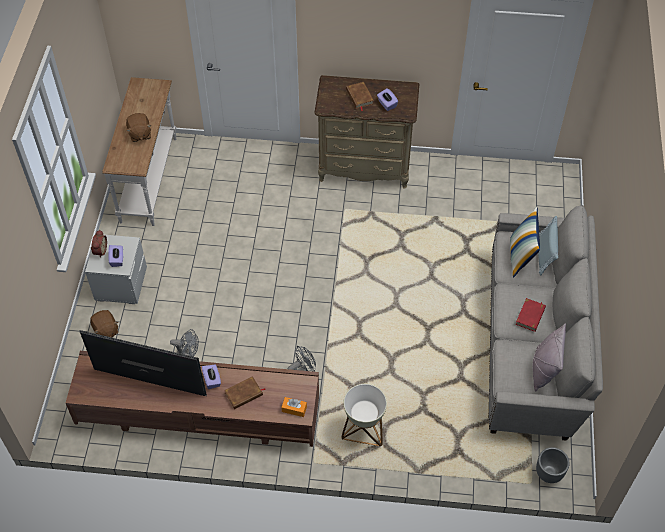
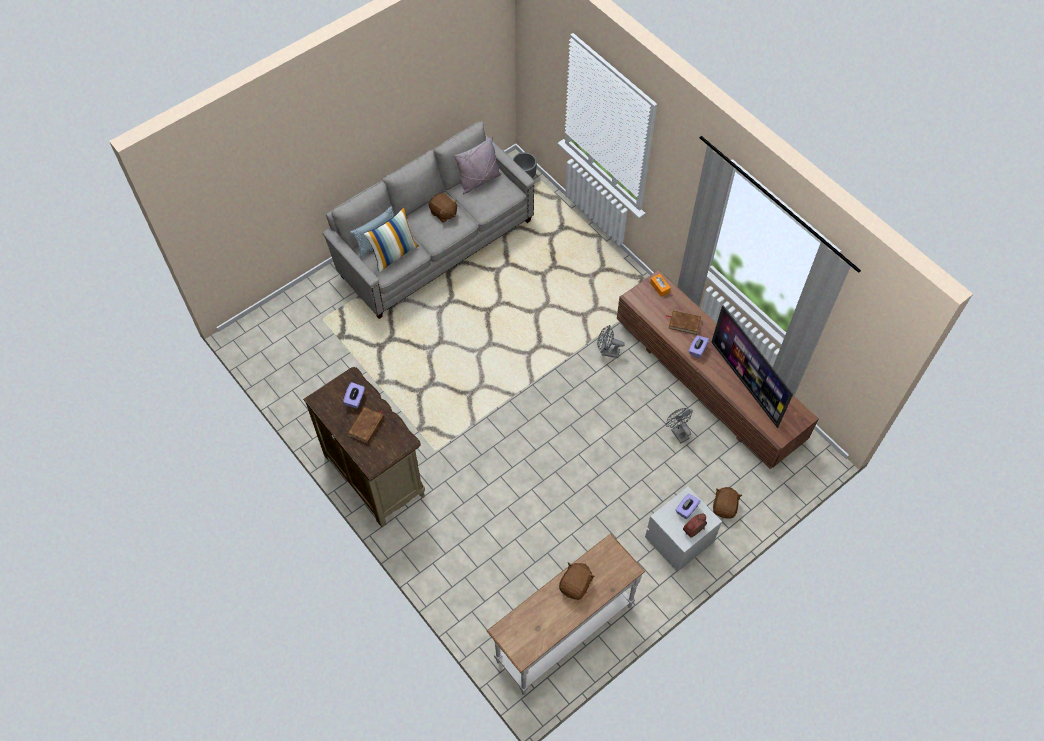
camera: 135 degrees left, 5 degrees up
(364, 431) = (606, 284): planter -> none
(530, 316) = (443, 213): red book -> brown plush toy

